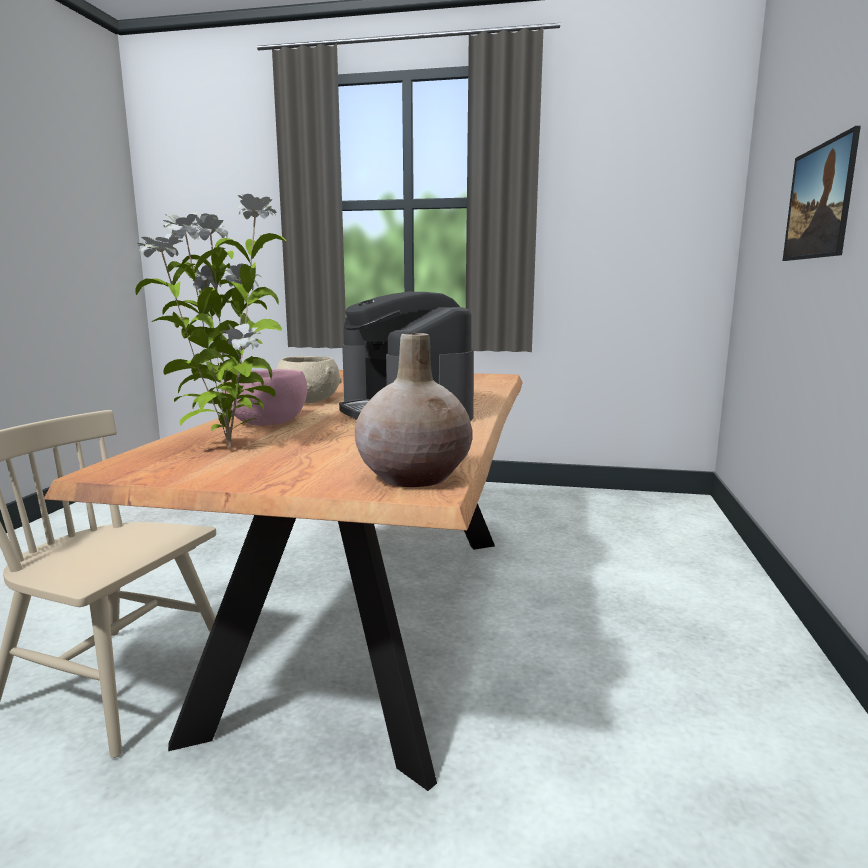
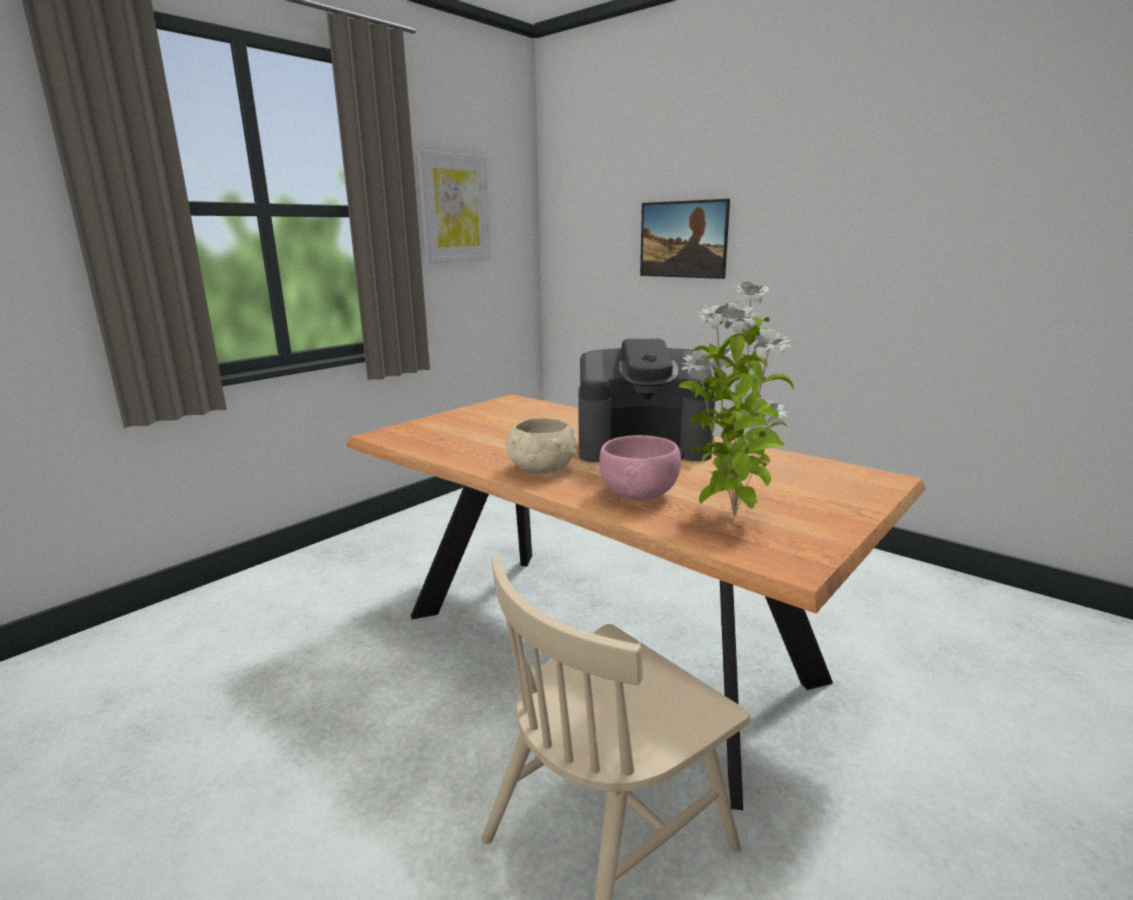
camera: 60 degrees left, 5 degrees up
(414, 477) = (854, 476): beige vase -> none
(604, 194) = (454, 208): none -> picture

